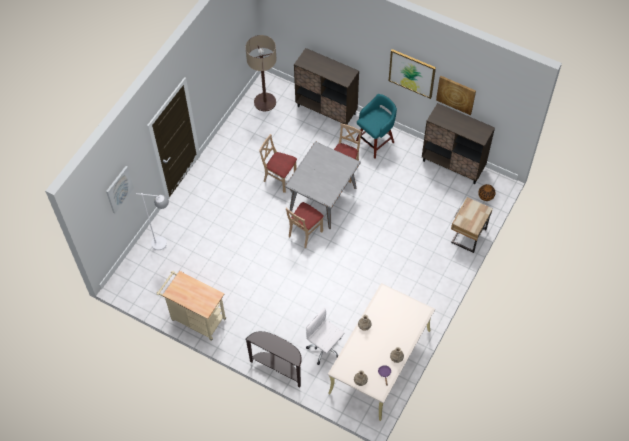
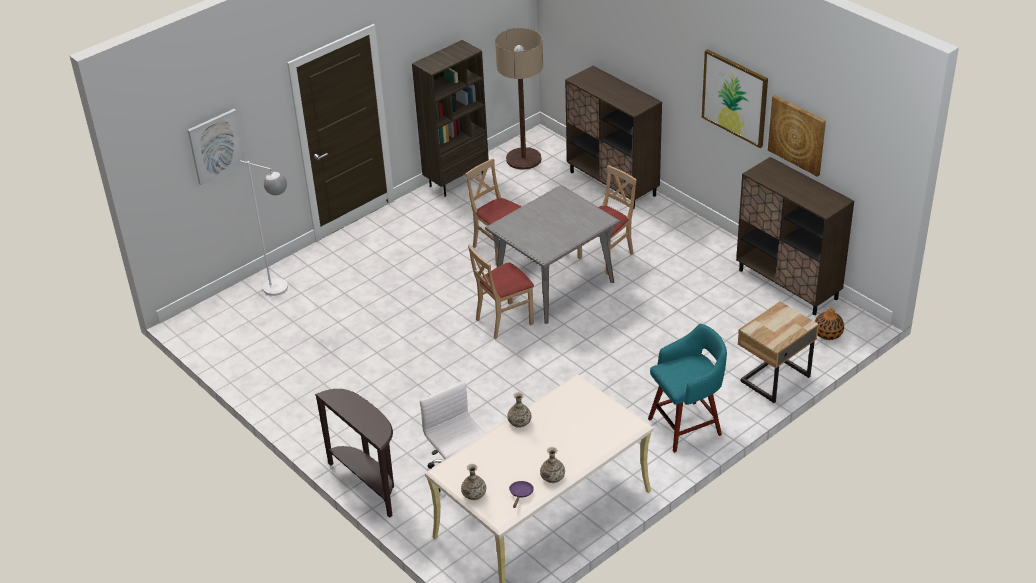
camera: 20 degrees right, 20 degrees down
(196, 318) = (276, 389): beige cart -> none
(231, 130) = (456, 180): none -> brown bookcase
(375, 141) = (672, 233): turquoise stool -> turquoise stool (687, 426)

